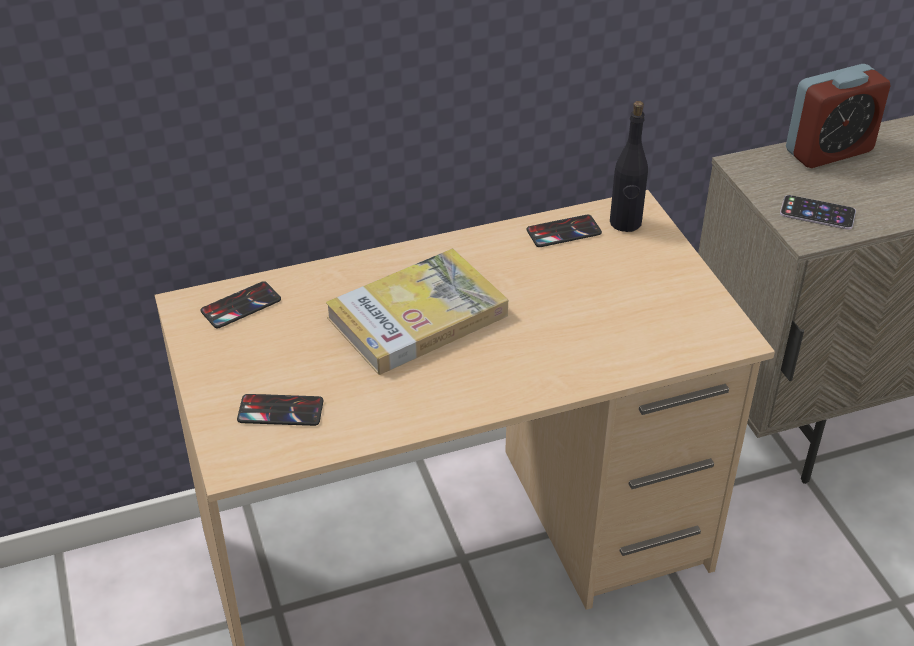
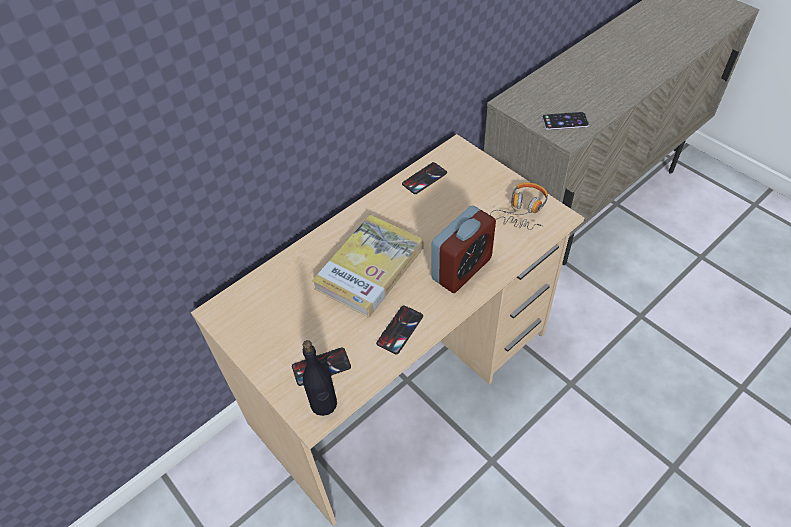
camera: 20 degrees left, 10 degrees up
(241, 305) = (253, 300): phone -> phone (400, 330)
(625, 223) = (456, 160): black bottle -> black bottle (324, 404)
(684, 314) = (522, 211): none -> headphones
(829, 151) = (548, 78): alarm clock -> alarm clock (461, 269)

